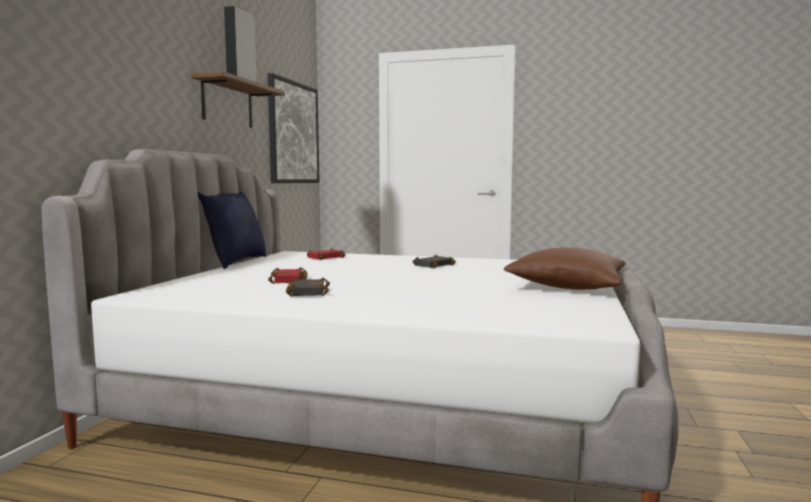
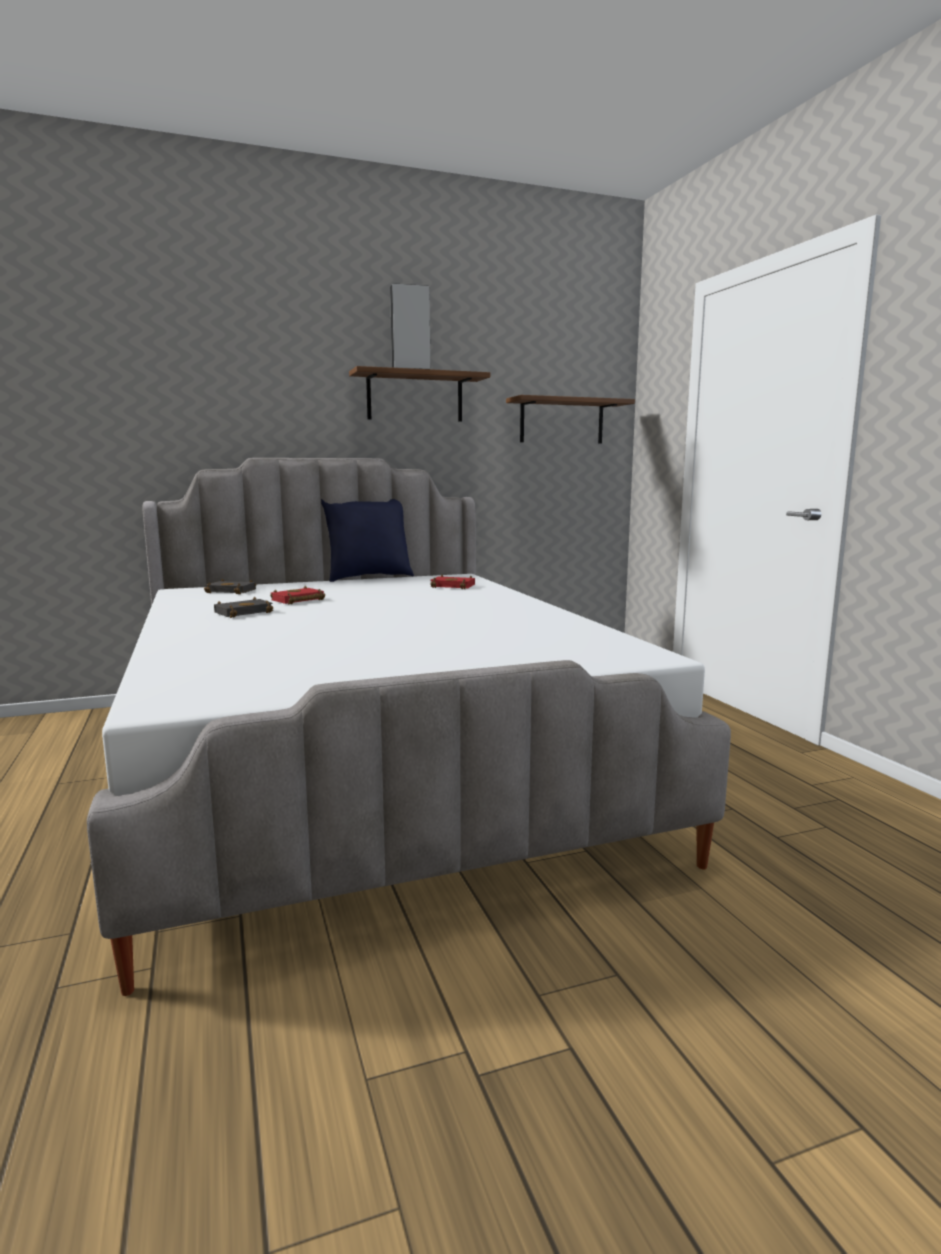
camera: 55 degrees right, 5 degrees up
(293, 133) = (561, 421): picture -> shelf
(433, 265) = (480, 614): black book -> black book (233, 591)
(566, 286) = (414, 671): brown pillow -> none

